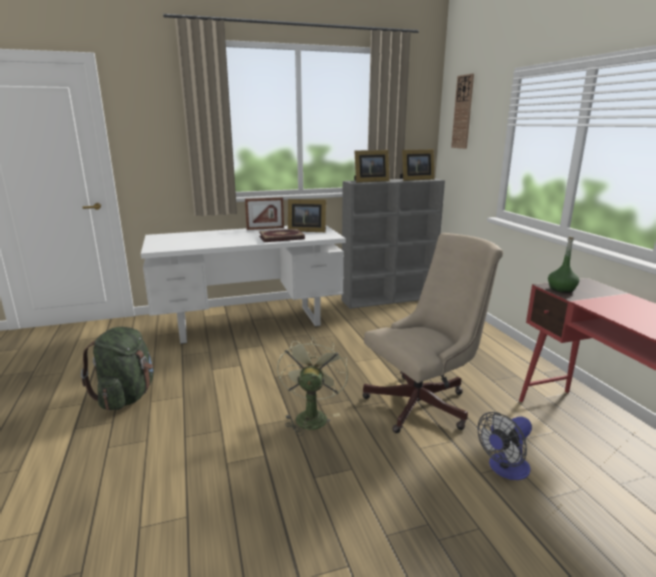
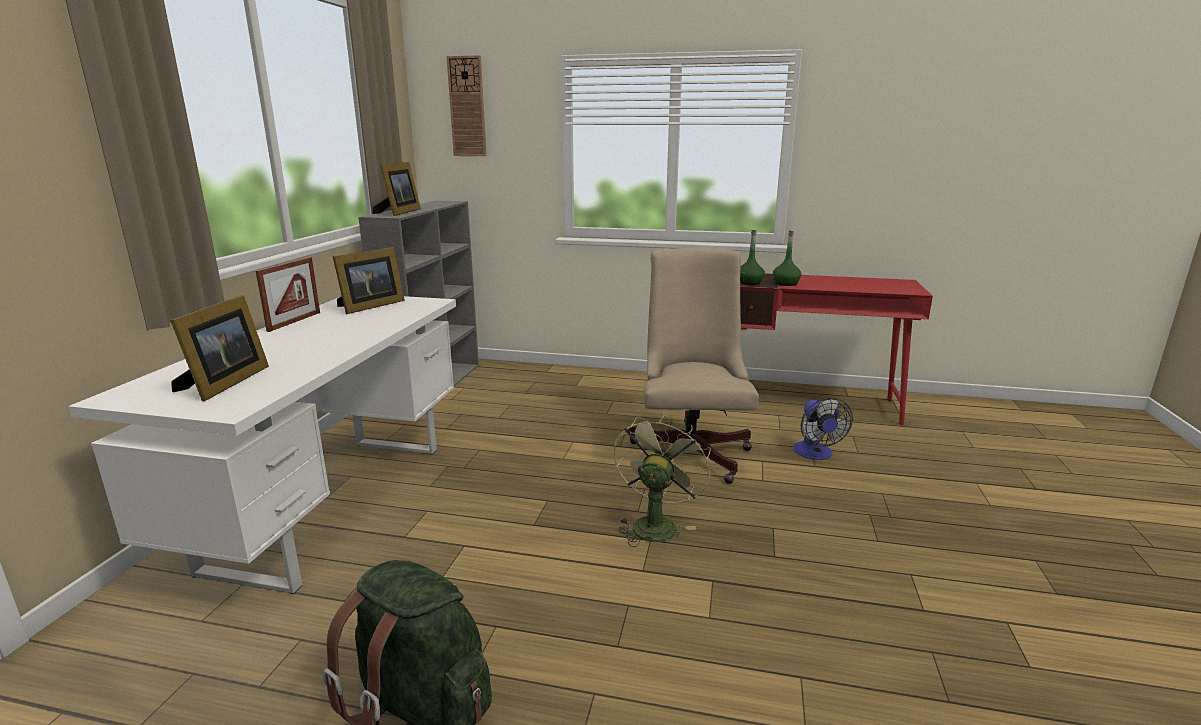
camera: 60 degrees left, 0 degrees up
(281, 238) = (378, 323): book -> none
(311, 415) = (655, 523): green fan -> green fan turned 75 degrees clockwise
(415, 179) = (436, 204): picture frame -> picture frame (224, 383)
(593, 301) = (786, 283): none -> green bottle

